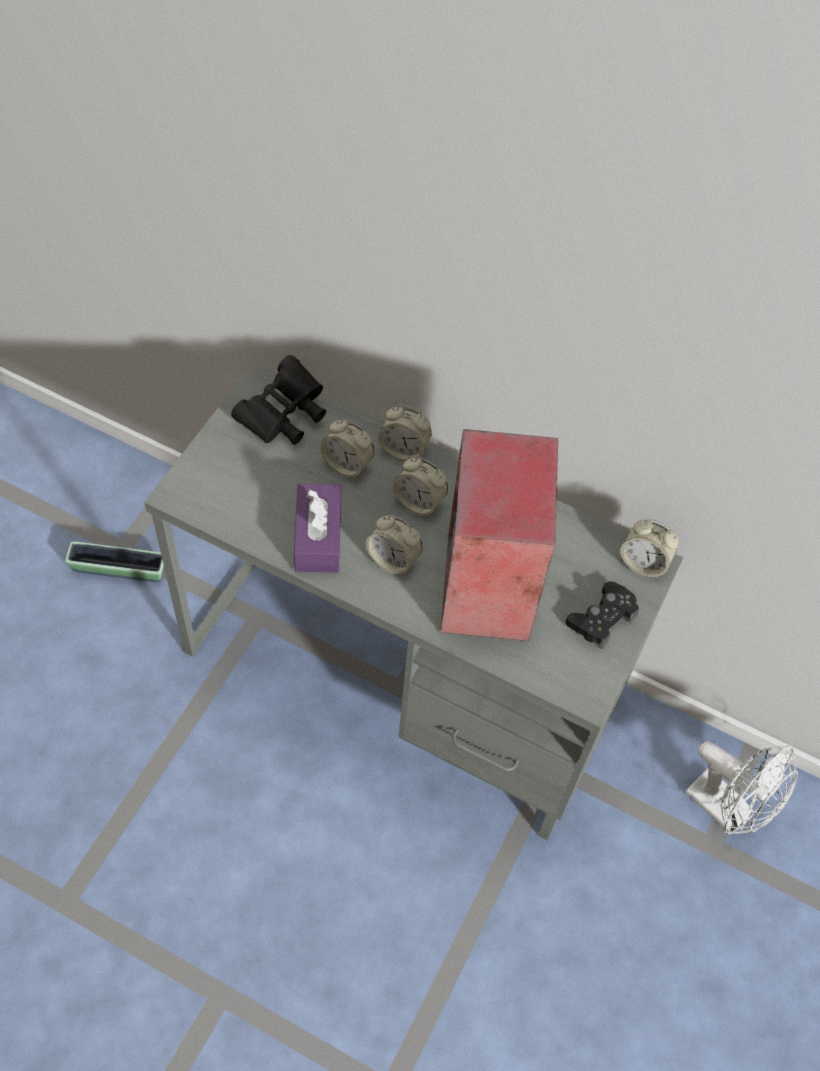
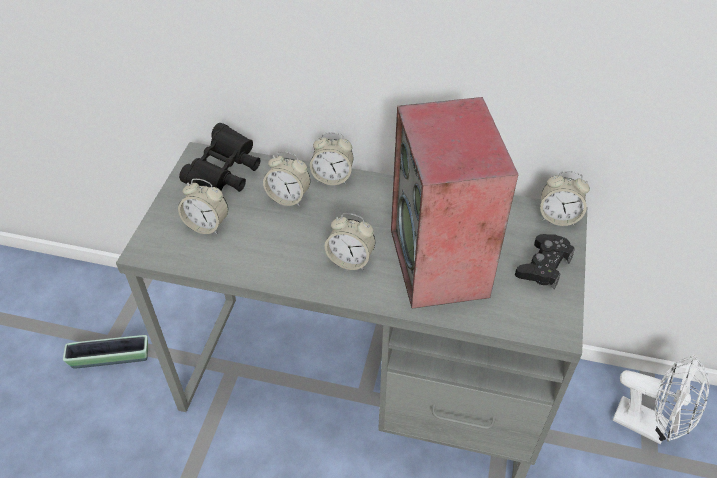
camera: 10 degrees left, 10 degrees down
(318, 537) = (279, 257): purple tissue box -> none
(419, 502) = (358, 212): alarm clock -> alarm clock (207, 225)

